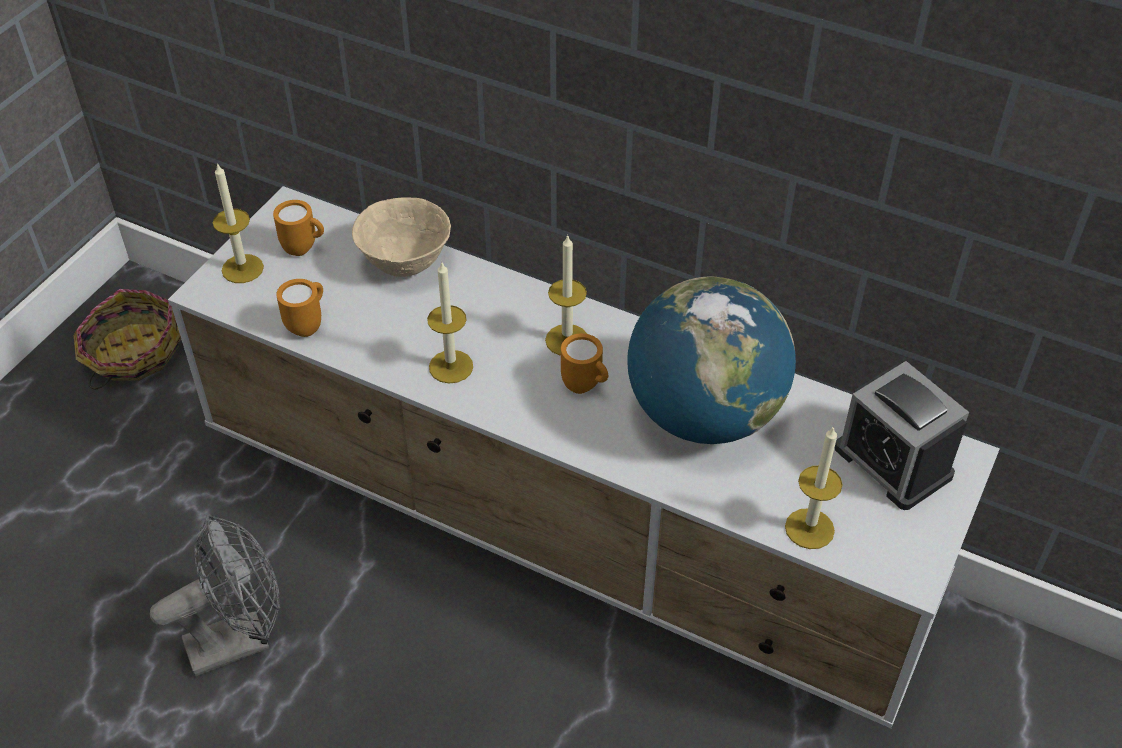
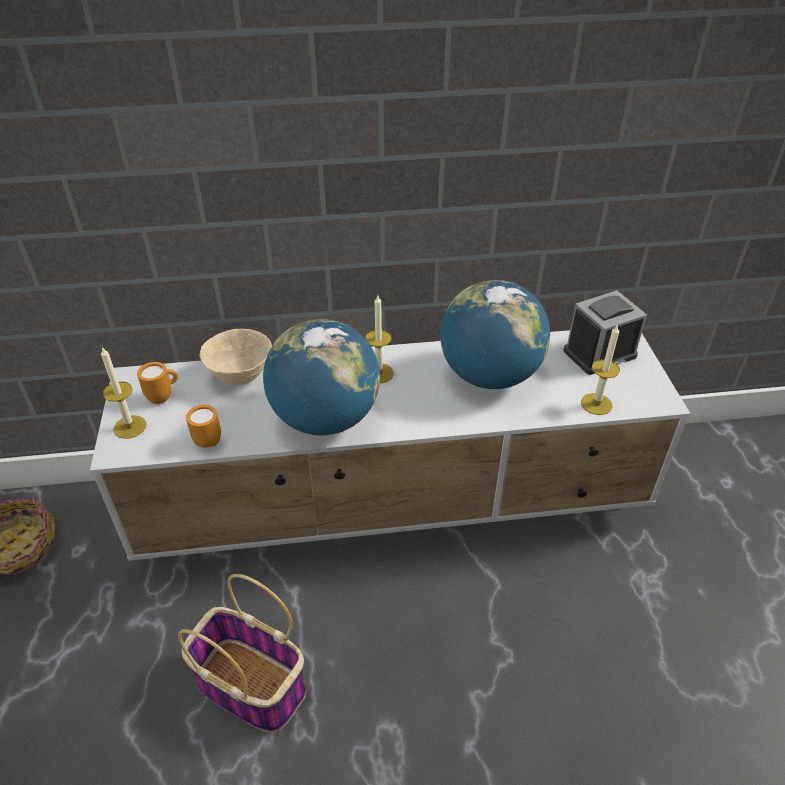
camera: 35 degrees left, 5 degrees down
(240, 639) = (249, 685): grey fan -> basket
(451, 366) = (325, 418): candle -> globe
(586, 387) = (414, 392): orange mug -> none
(893, 462) = (599, 353): alarm clock -> alarm clock turned 135 degrees clockwise

